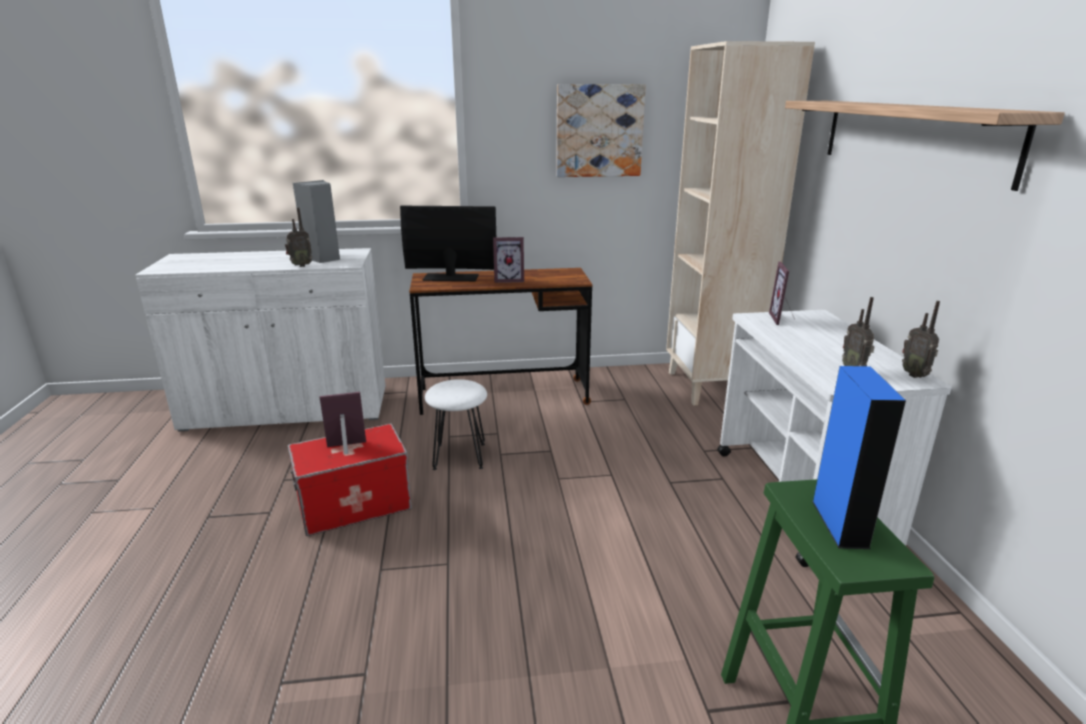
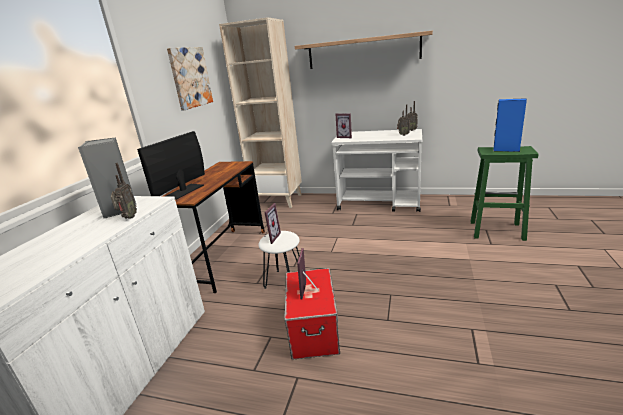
camera: 65 degrees left, 0 degrees up
(509, 280) = (215, 177): picture frame -> picture frame (270, 238)

